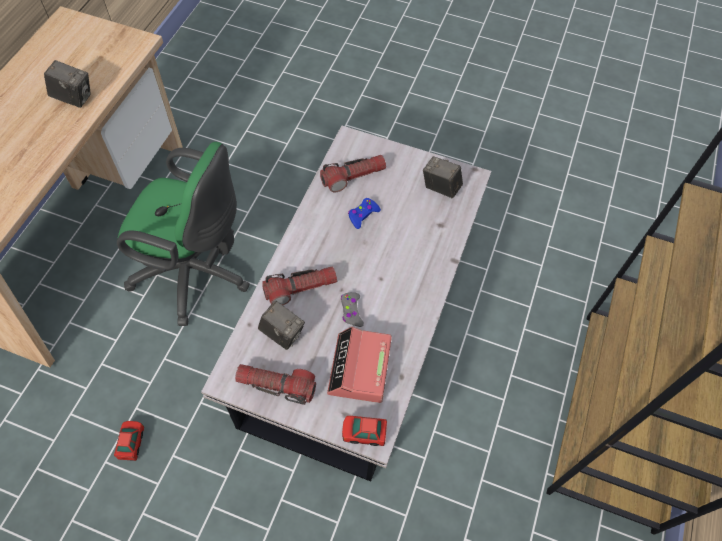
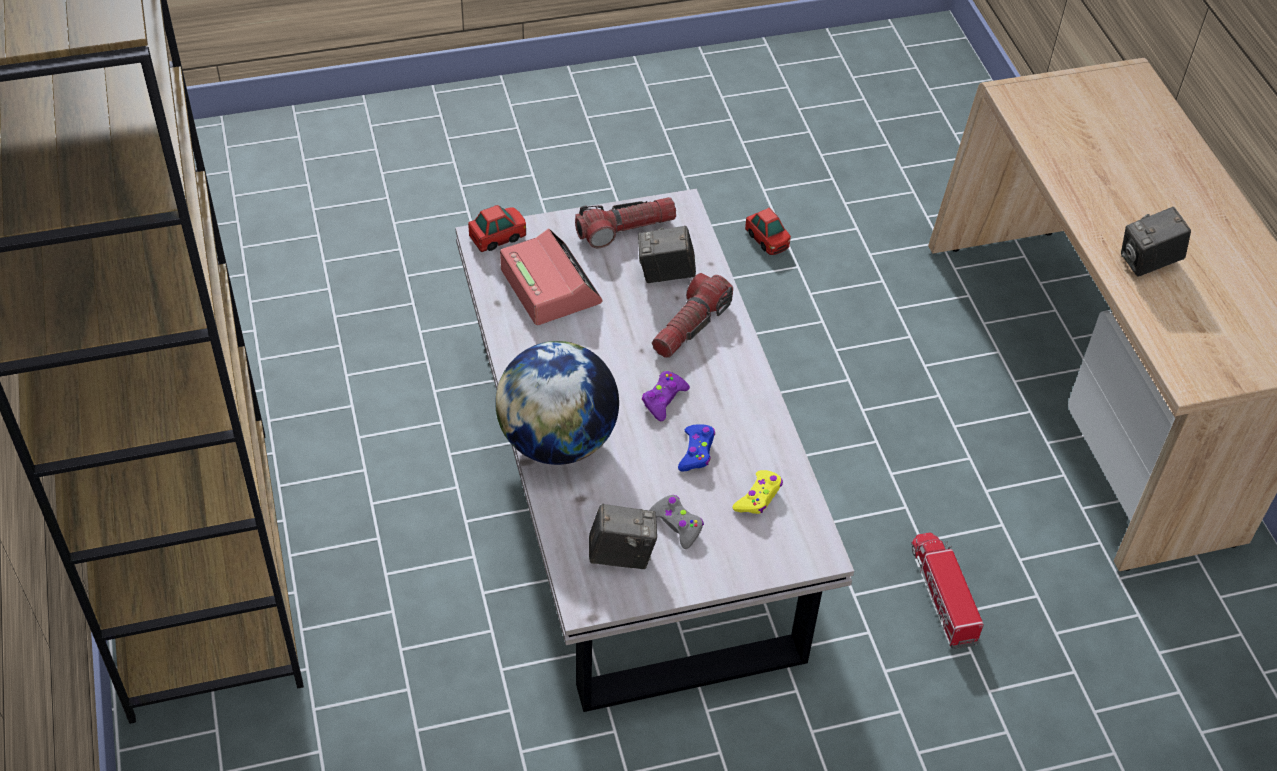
camera: 145 degrees right, 10 degrees down
(197, 274) = (891, 423): green office chair -> none
(264, 186) = (942, 595): none -> toy truck
(351, 311) = (608, 334): grey game controller -> grey game controller (677, 524)
(353, 177) = (758, 497): flashlight -> yellow game controller
(355, 253) = (663, 399): none -> purple game controller
(430, 262) = (557, 441): none -> globe

